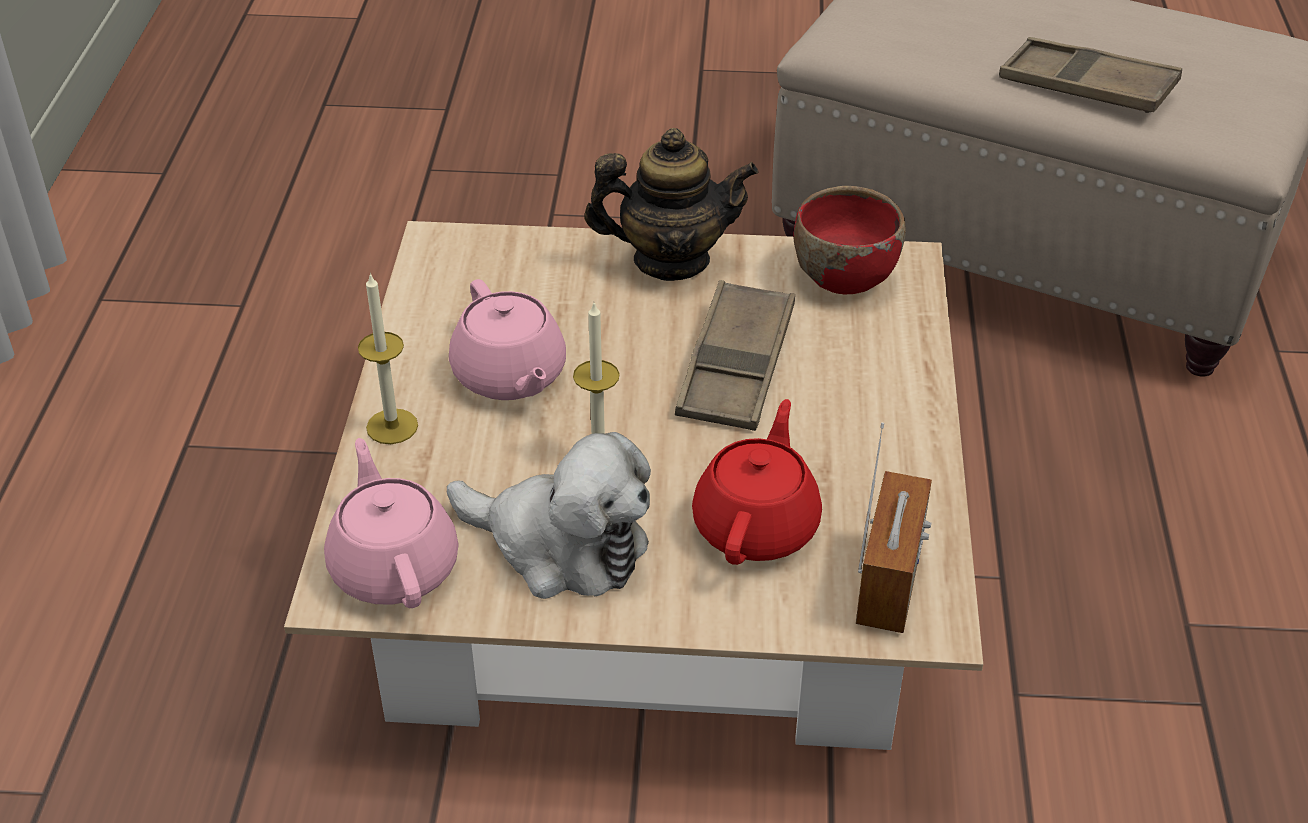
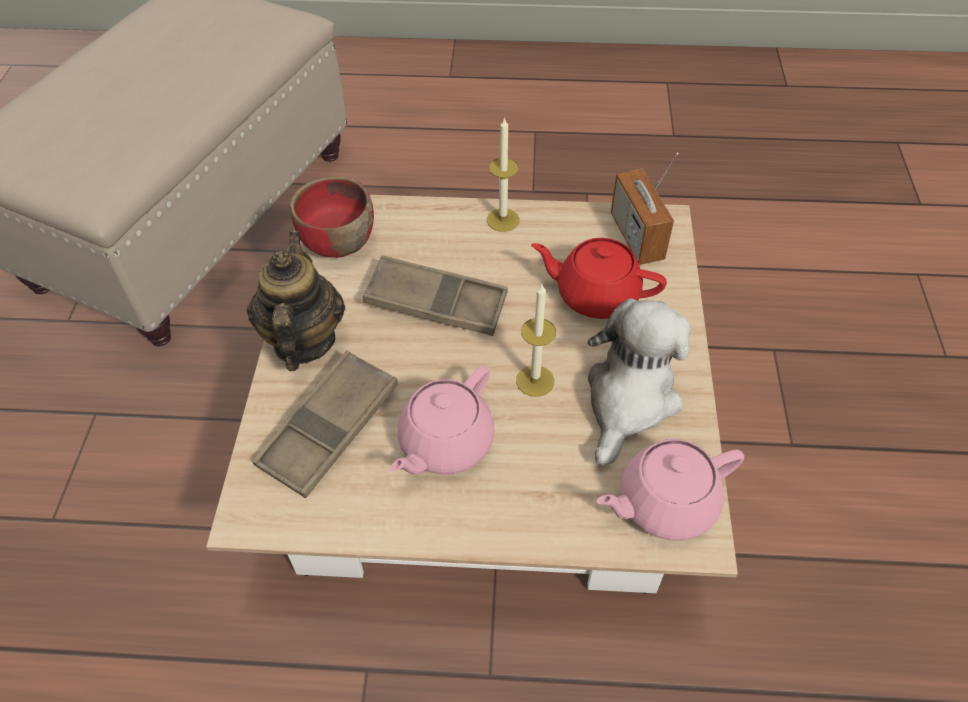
camera: 90 degrees left, 10 degrees up
(392, 426) = (508, 523): candle -> candle (503, 220)
(509, 376) = (444, 443): pink teapot -> pink teapot turned 150 degrees clockwise
(889, 583) = (636, 237): radio -> radio turned 120 degrees counterclockwise
(1087, 87) = (204, 73): brown tray -> brown tray (329, 428)

